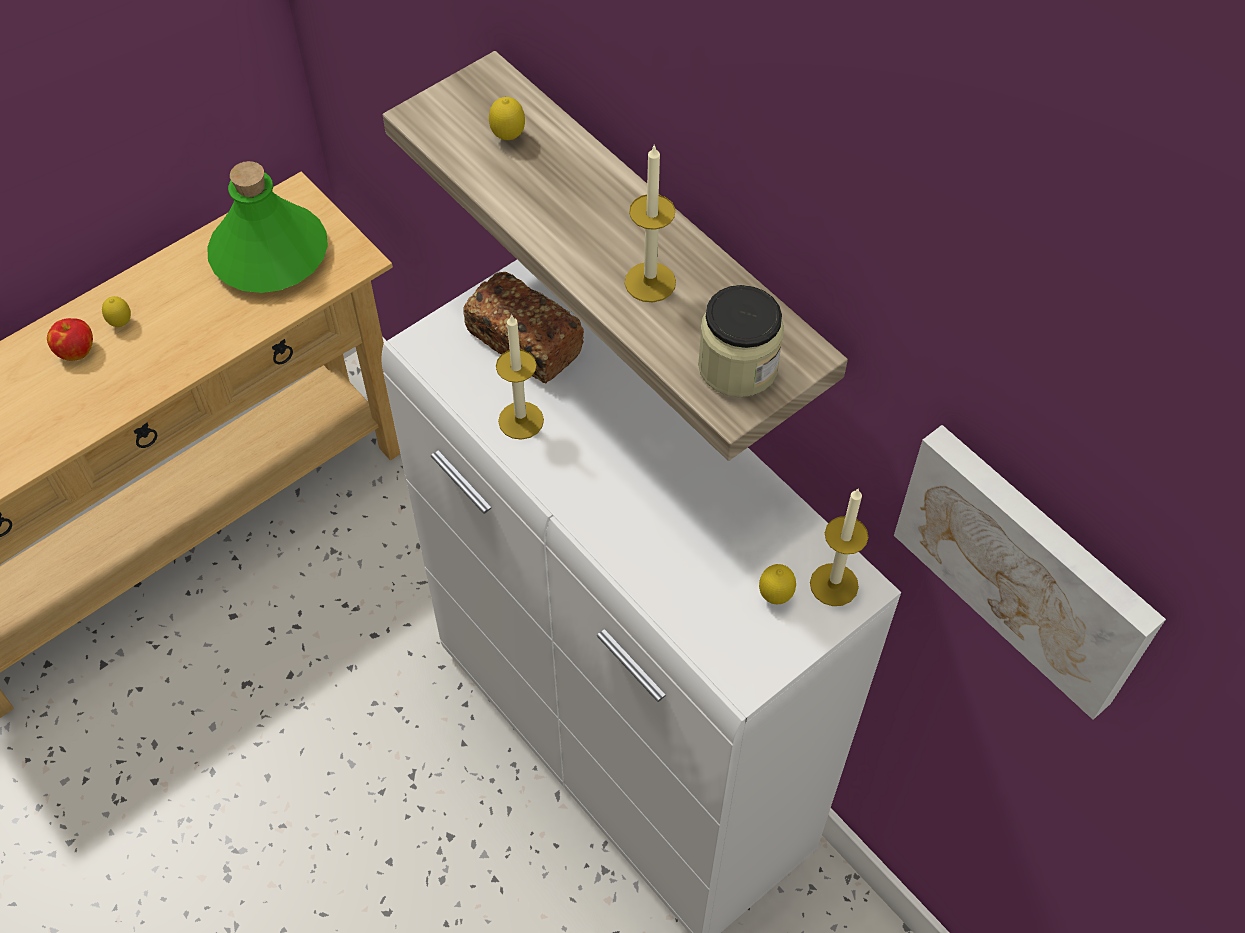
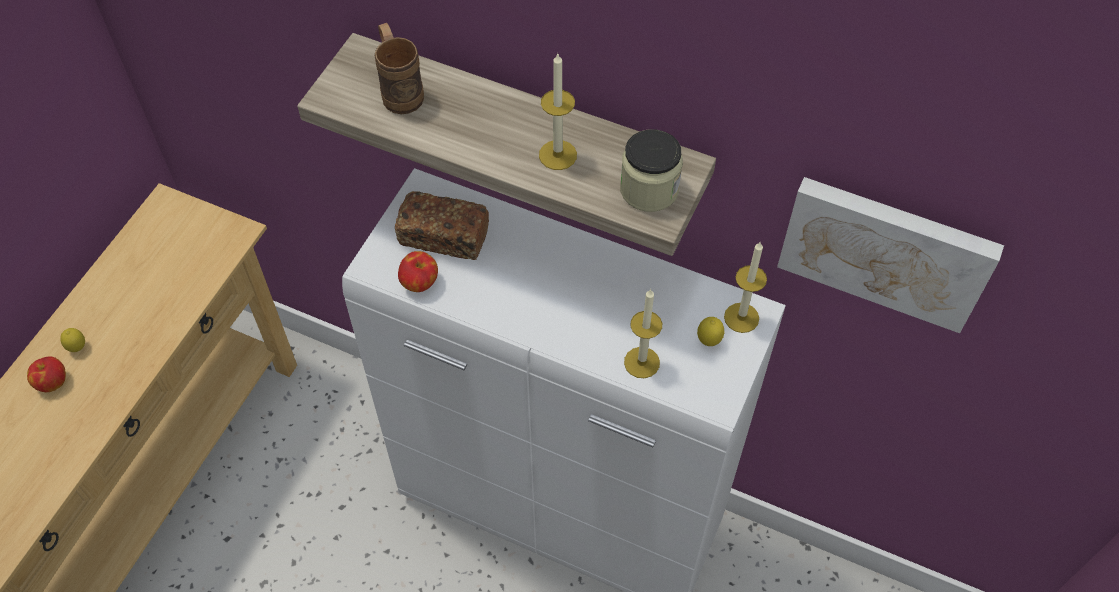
camera: 25 degrees left, 0 degrees up
(271, 255) = (169, 253): green bottle -> none
(466, 385) = (420, 283): none -> apple
(508, 137) = (400, 90): lemon -> brown mug
(521, 420) = (472, 292): candle -> candle (641, 362)

